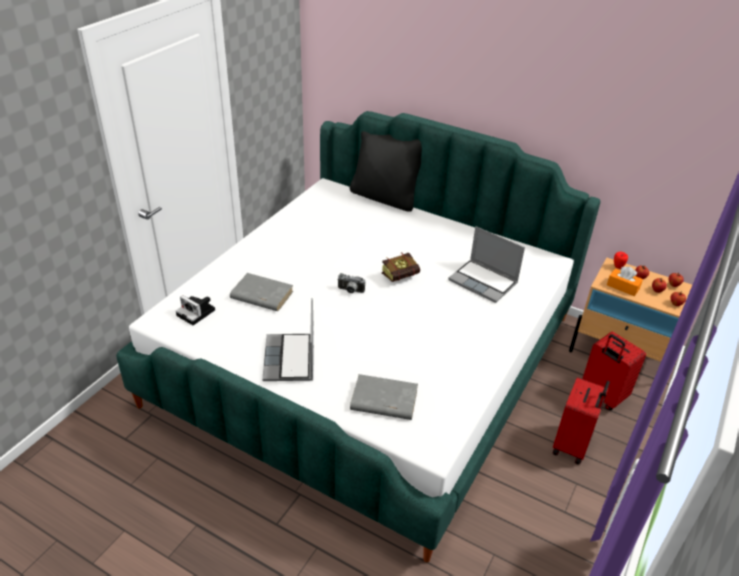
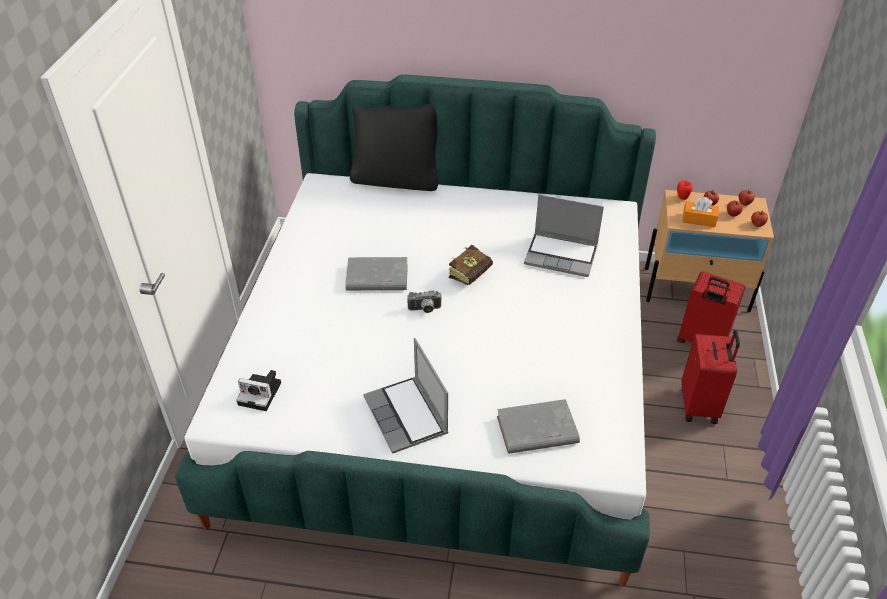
camera: 20 degrees left, 5 degrees up
(261, 295) = (325, 346): grey book -> grey book (376, 278)

